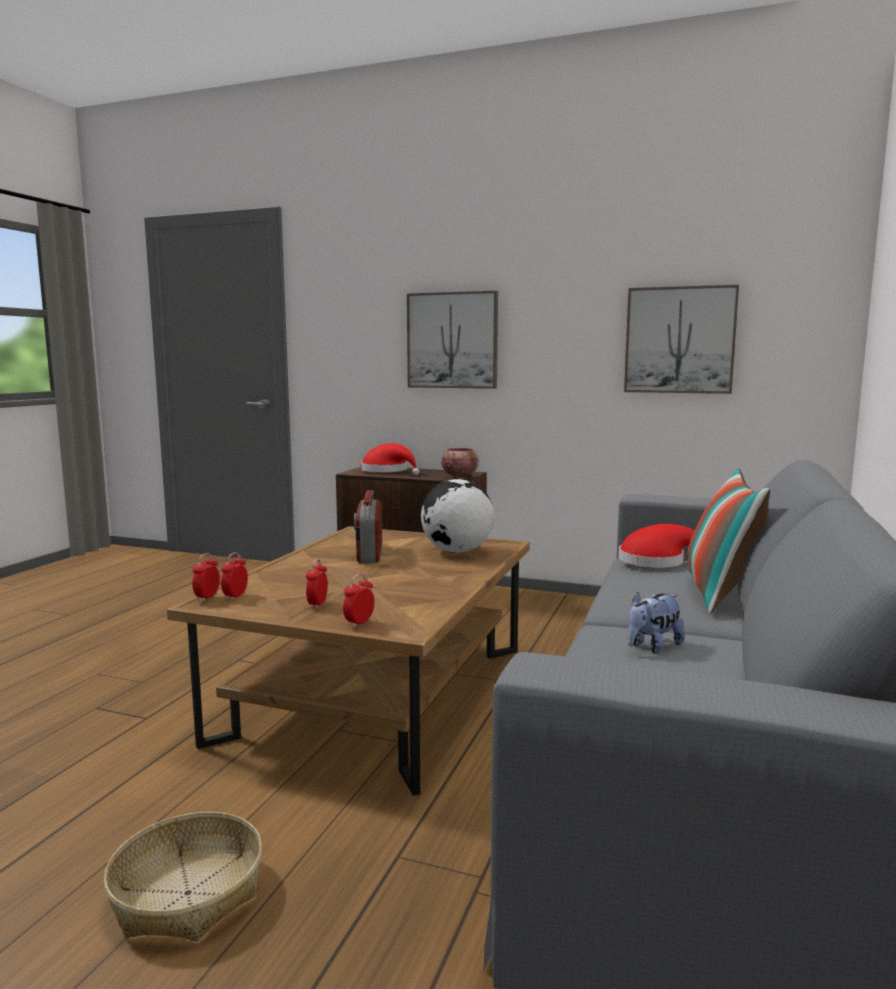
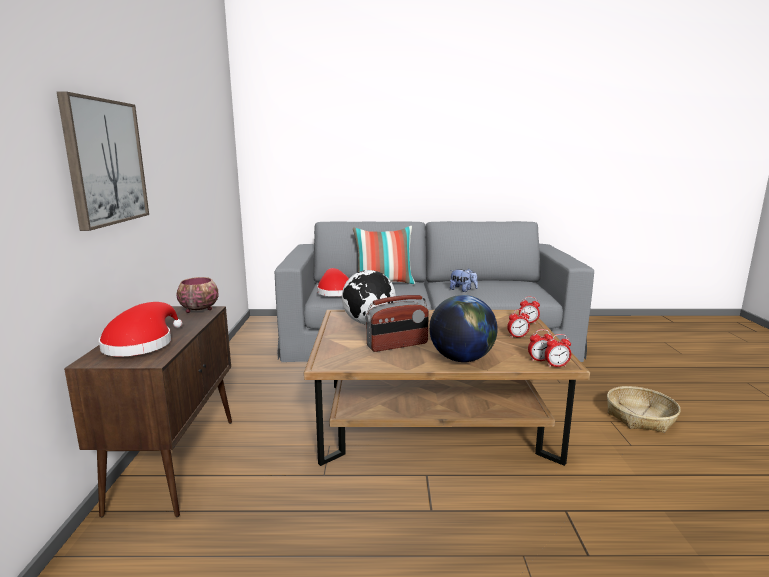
camera: 110 degrees left, 5 degrees up
(293, 567) = (461, 359): none -> globe
(679, 340) = (203, 160): picture -> none

